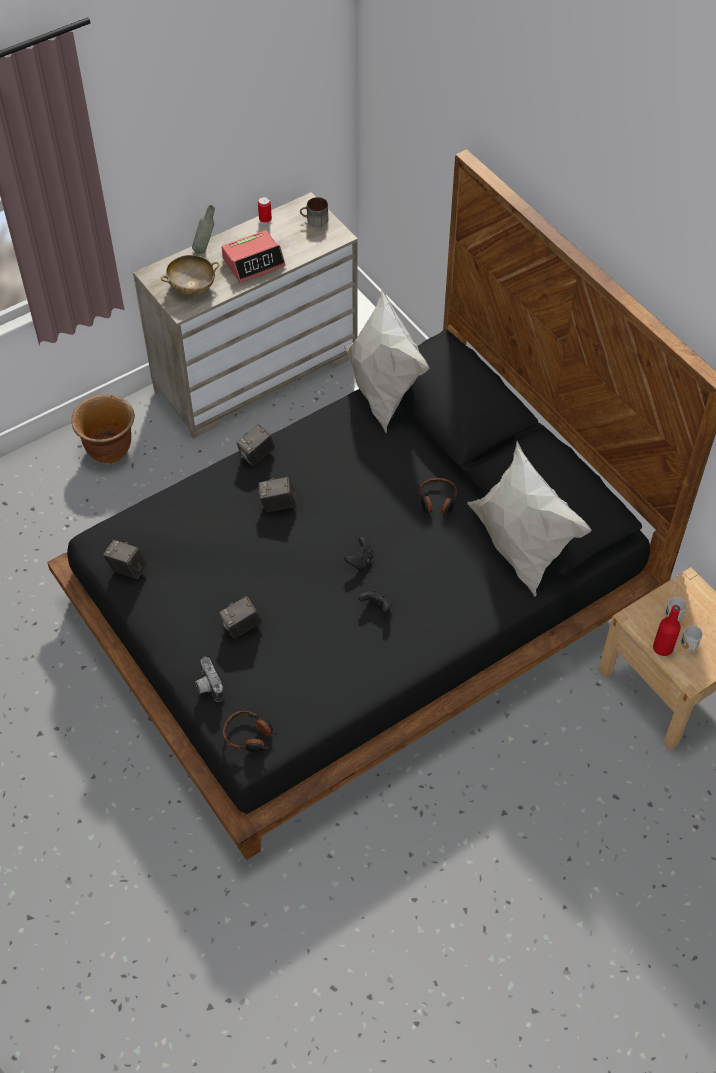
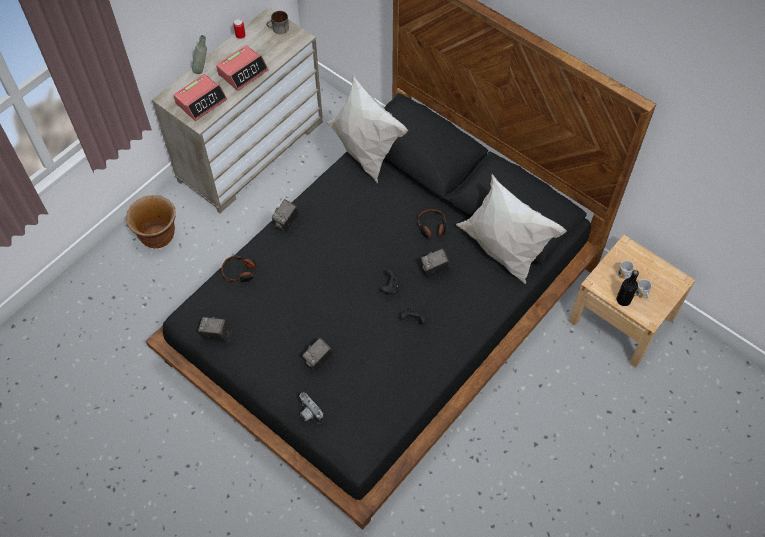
camera: 15 degrees left, 5 degrees up
(191, 286) = (201, 101): beige bowl -> alarm clock
(249, 736) = (352, 444): headphones -> headphones (240, 272)
(278, 505) = (315, 258): camera -> camera (435, 270)
(662, 648) = (623, 300): red bottle -> black bottle

